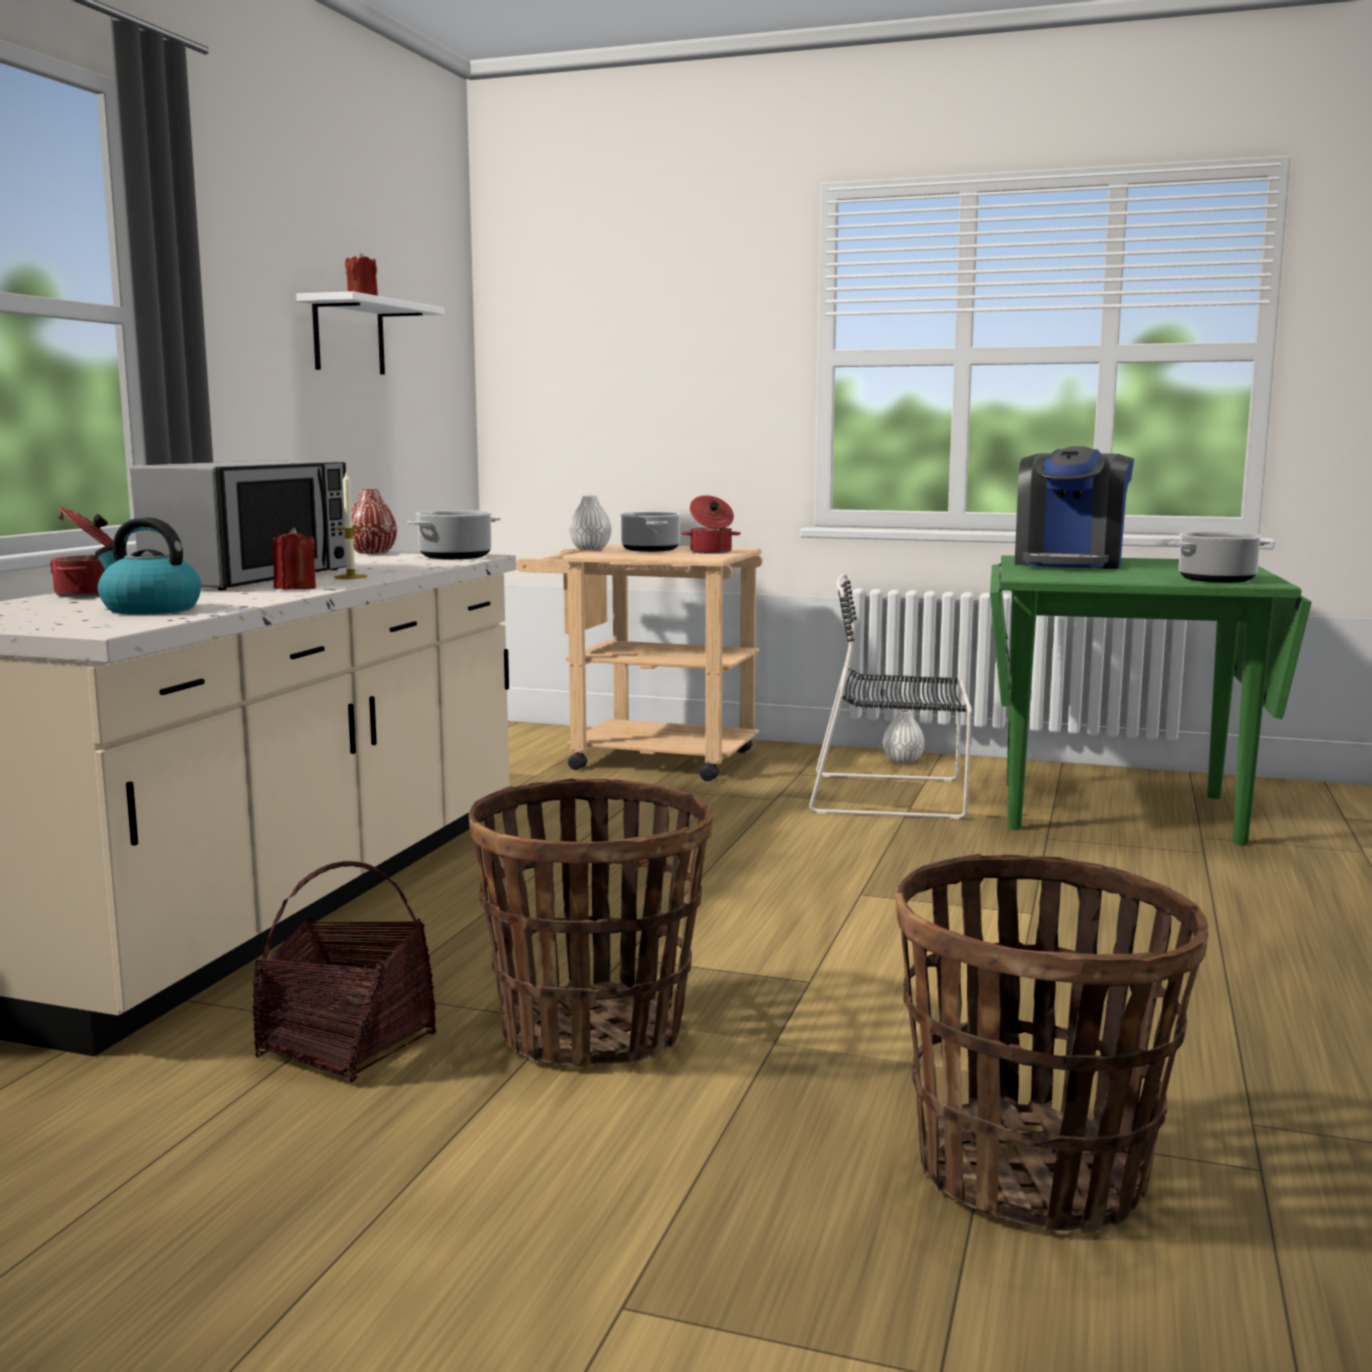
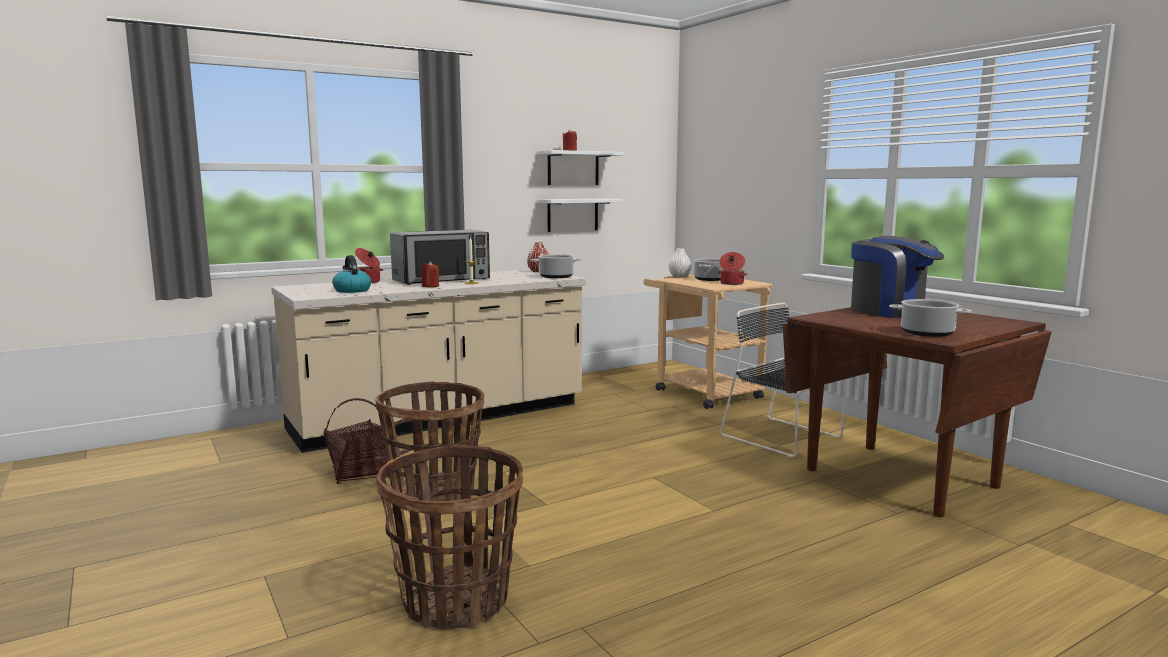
camera: 40 degrees right, 0 degrees up
(352, 436) = (572, 215): none -> white shelf
(902, 761) = (835, 421): white vase -> none
(1069, 564) = (892, 311): coffee machine -> coffee machine turned 105 degrees counterclockwise
(1117, 811) = (901, 477): green dining table -> brown dining table

